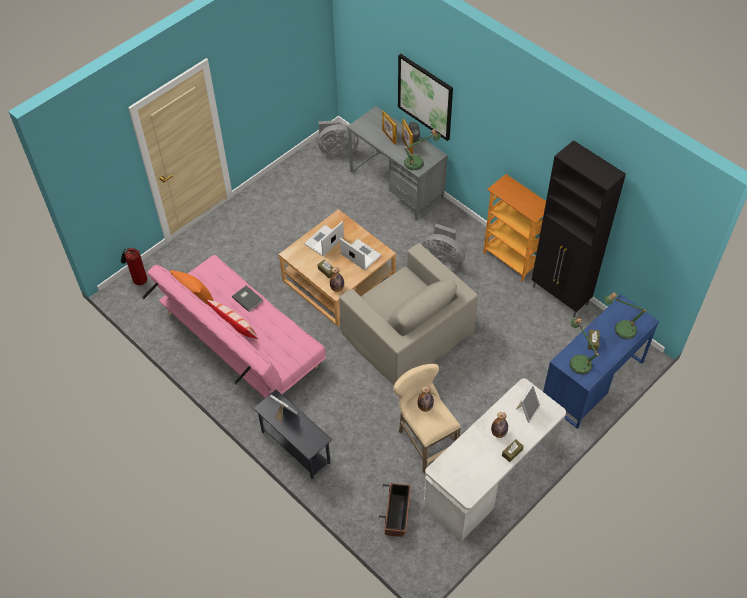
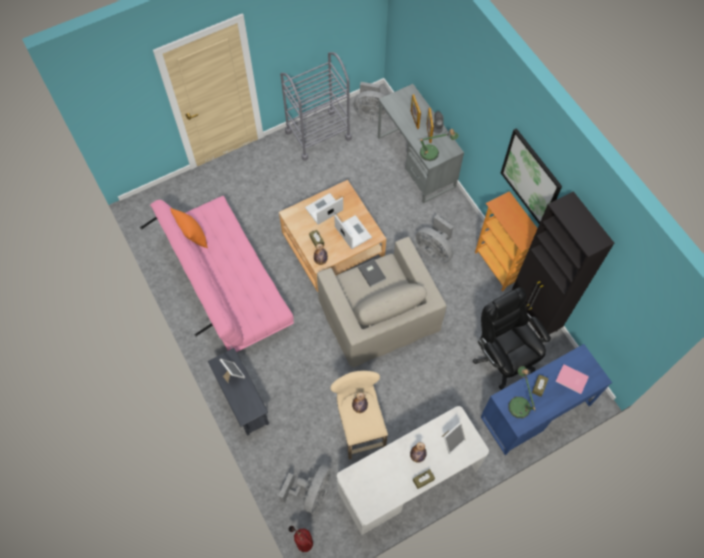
camera: 15 degrees right, 10 degrees up
(138, 280) = (156, 199): fire extinguisher -> fire extinguisher (303, 543)
(234, 326) = (218, 273): pillow -> none
(247, 298) = (238, 248): grey book -> grey book (372, 273)
(288, 182) = (318, 135): none -> grey cart
(396, 515) = (311, 492): planter -> grey fan
(425, 97) = (453, 93): picture -> picture (531, 178)
(544, 340) = (503, 357): none -> black office chair
(621, 328) = (572, 380): table lamp -> pink book

